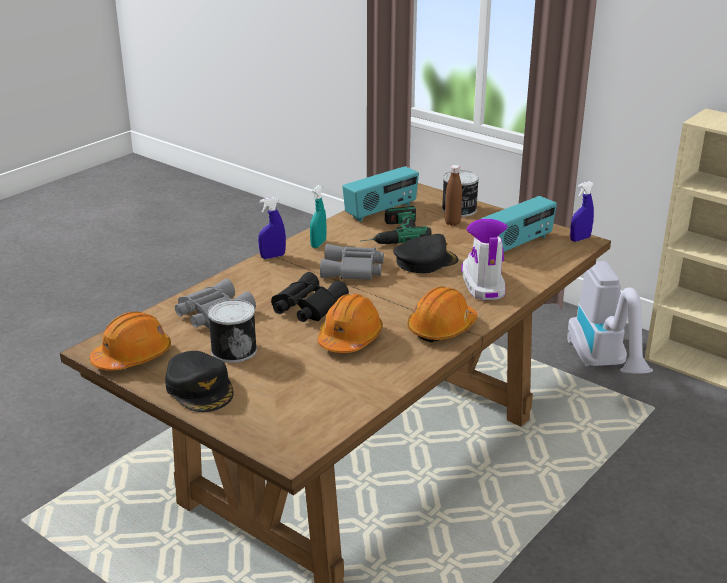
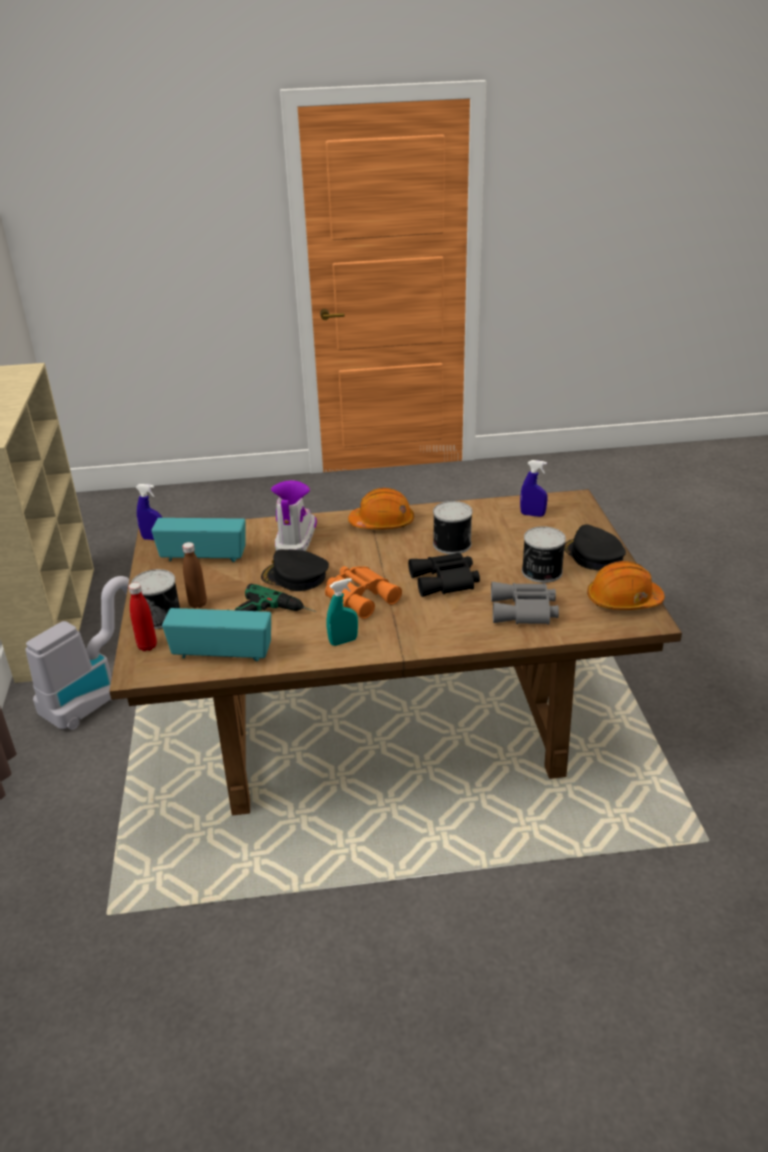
camera: 135 degrees left, 5 degrees up
(200, 388) = (593, 555): black cap -> black cap turned 45 degrees counterclockwise
(272, 256) = (403, 647): blue spray bottle -> blue spray bottle (532, 515)
(350, 338) = (451, 543): orange hard hat -> can
(353, 271) = (362, 596): grey binoculars -> orange binoculars
(431, 197) = (147, 646): none -> red bottle
(482, 283) = (295, 539): boot -> boot turned 150 degrees clockwise

